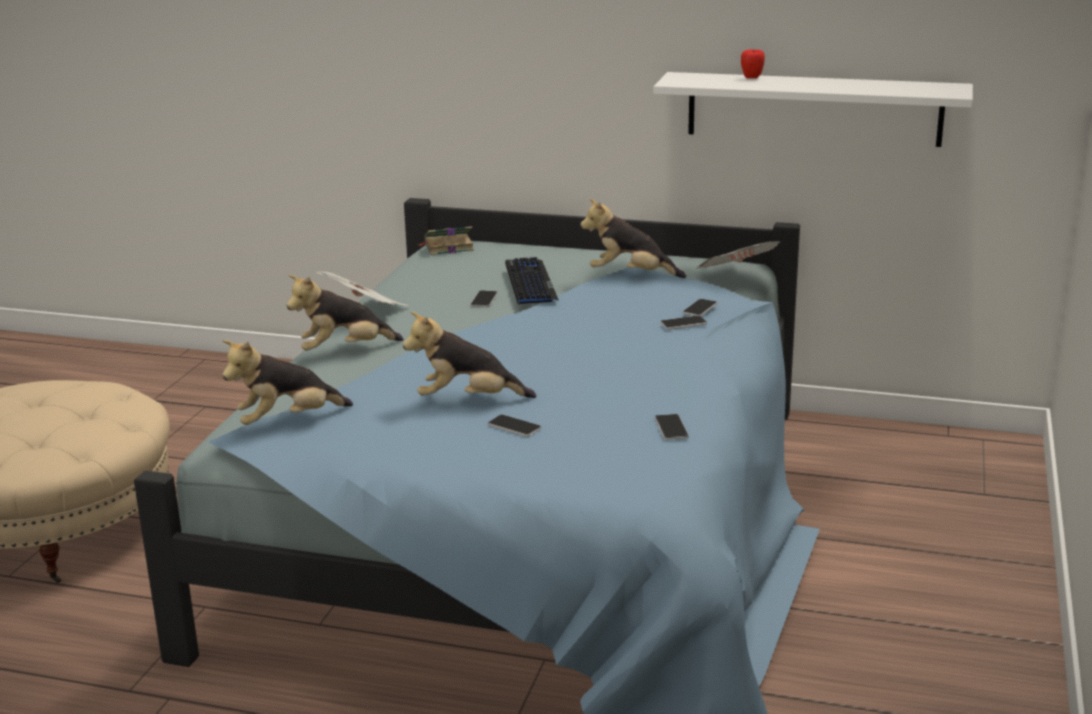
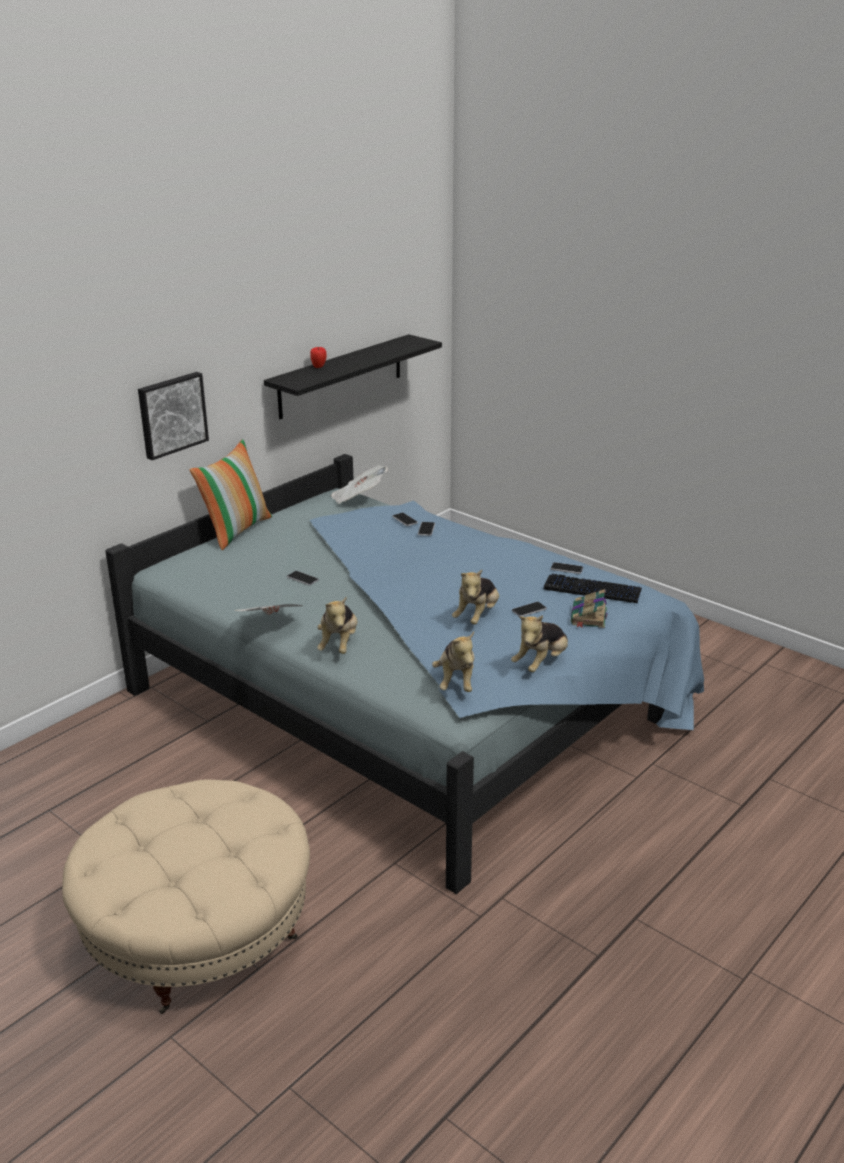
camera: 65 degrees left, 5 degrees up
(447, 247) = (175, 569): book -> book (588, 617)
(520, 73) = (171, 414): none -> picture
(530, 283) = (301, 555): keyboard -> keyboard (592, 589)
(571, 247) = (236, 530): none -> pillow
(630, 275) = (327, 524): plush toy -> plush toy (541, 663)
(813, 109) = (341, 376): white shelf -> black shelf

